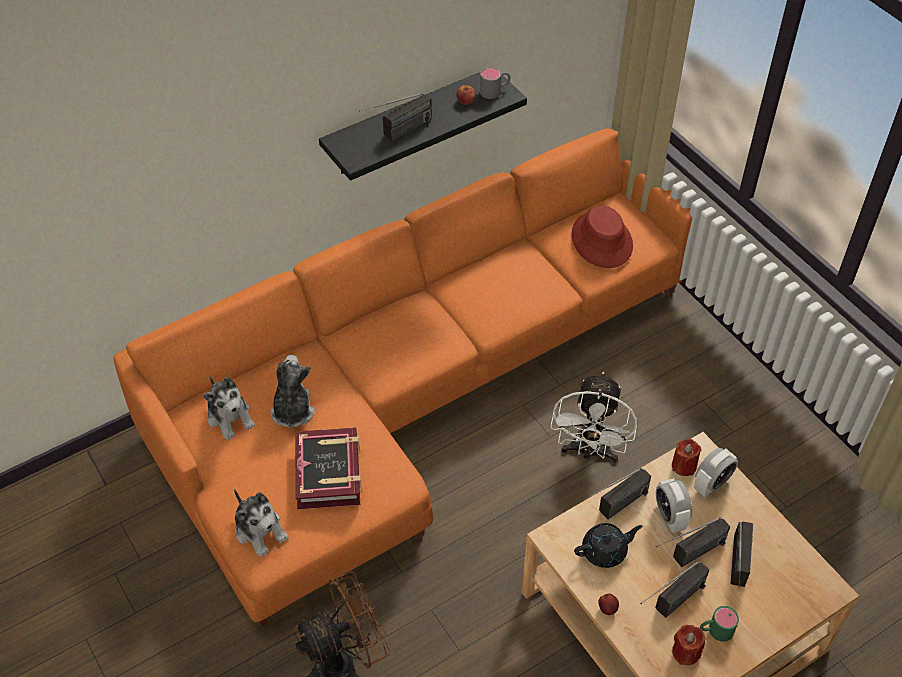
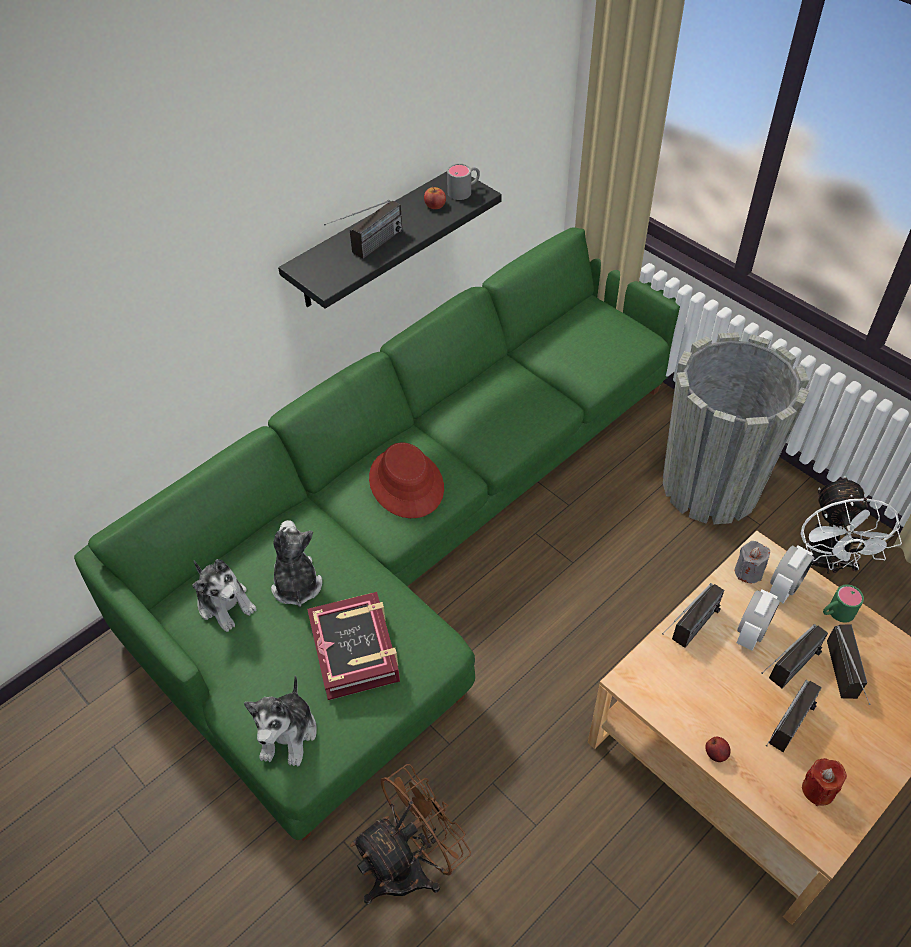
camera: 10 degrees left, 0 degrees up
(260, 530) = (288, 734): plush toy -> plush toy turned 60 degrees clockwise
(406, 392) = (407, 540): orange sofa -> green sofa
(589, 452) = (619, 571): white fan -> white fan (825, 564)
(602, 240) = (589, 345): red hat -> red hat (407, 483)
(605, 551) = (692, 686): black teapot -> none
(669, 517) = (751, 632): alarm clock -> alarm clock turned 120 degrees counterclockwise
(684, 466) = (748, 572): red candle -> grey candle
(697, 389) = (710, 486): none -> grey planter
(715, 630) = (842, 756): green mug -> green mug (836, 613)

